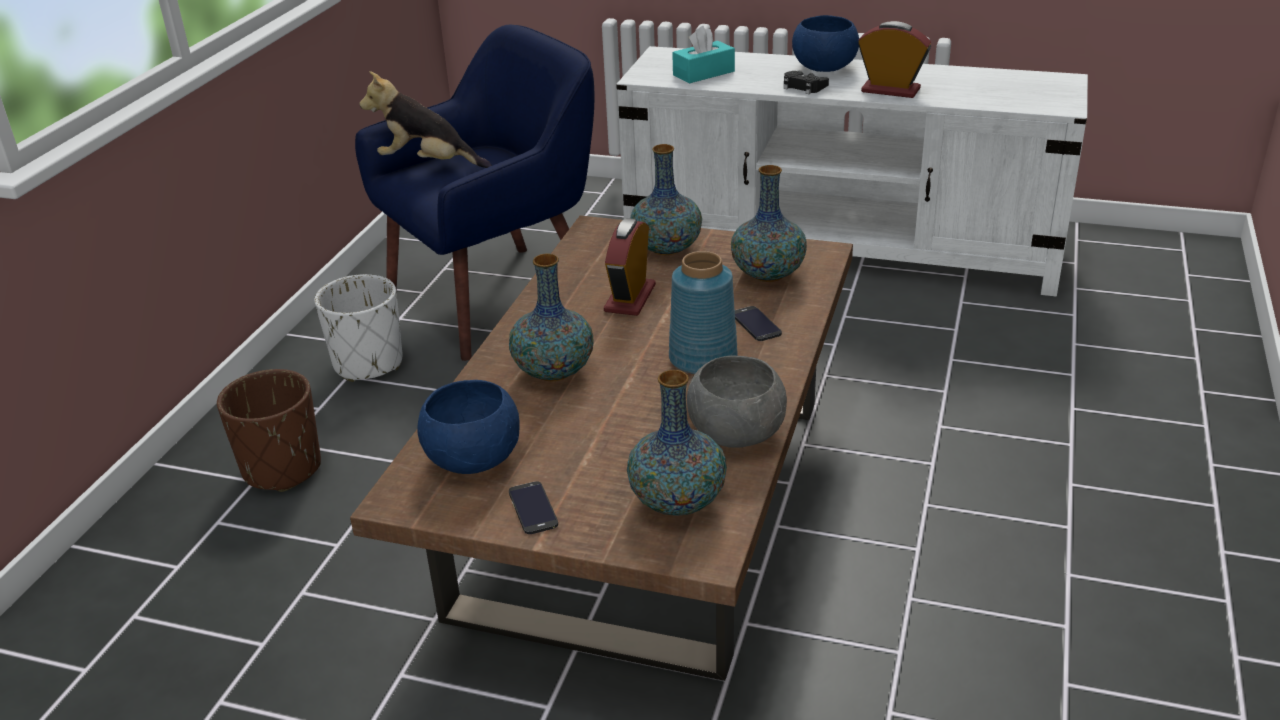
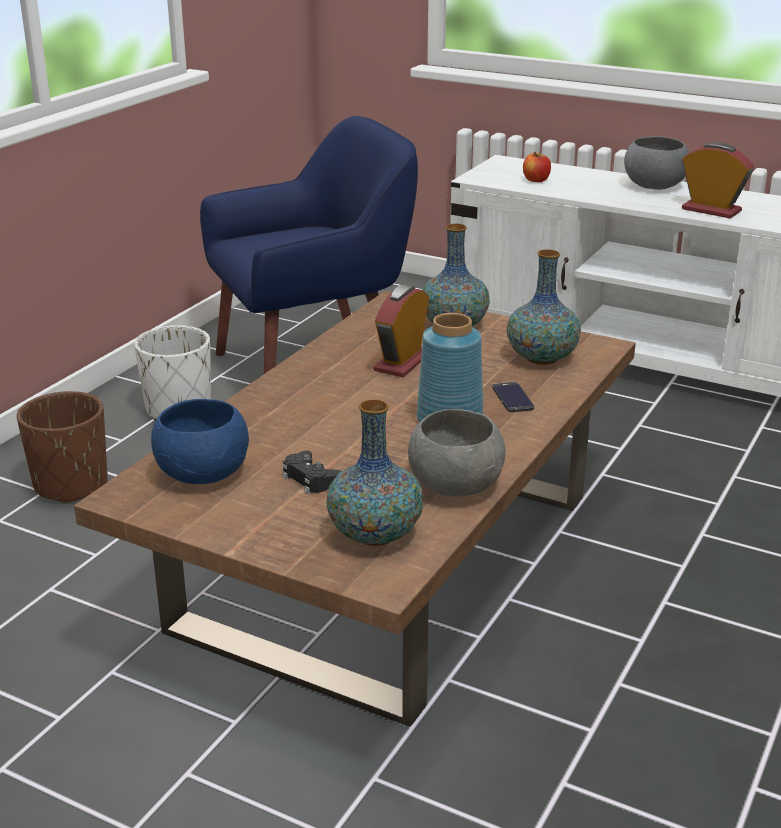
camera: 10 degrees right, 5 degrees down
(428, 164) = (263, 234): plush toy -> none
(533, 508) = (239, 521): phone -> none
(553, 371) = (306, 413): vase -> none
(703, 73) = (536, 180): turquoise tissue box -> apple
(803, 87) = (627, 200): black game controller -> black game controller (310, 479)
(823, 67) = (654, 186): blue bowl -> grey bowl

